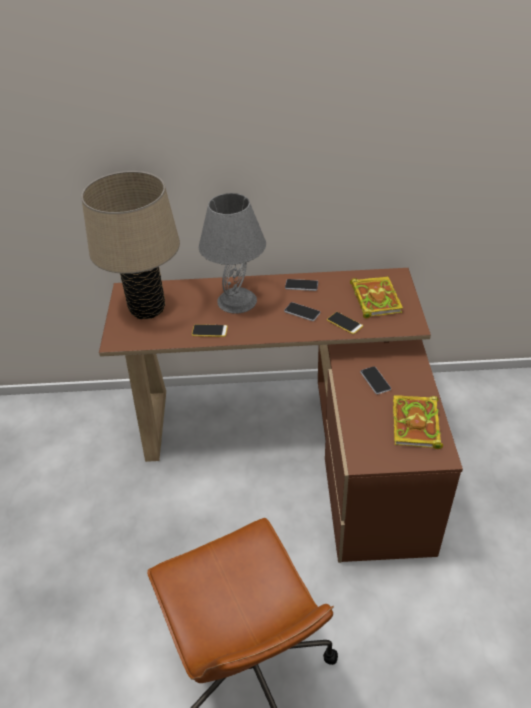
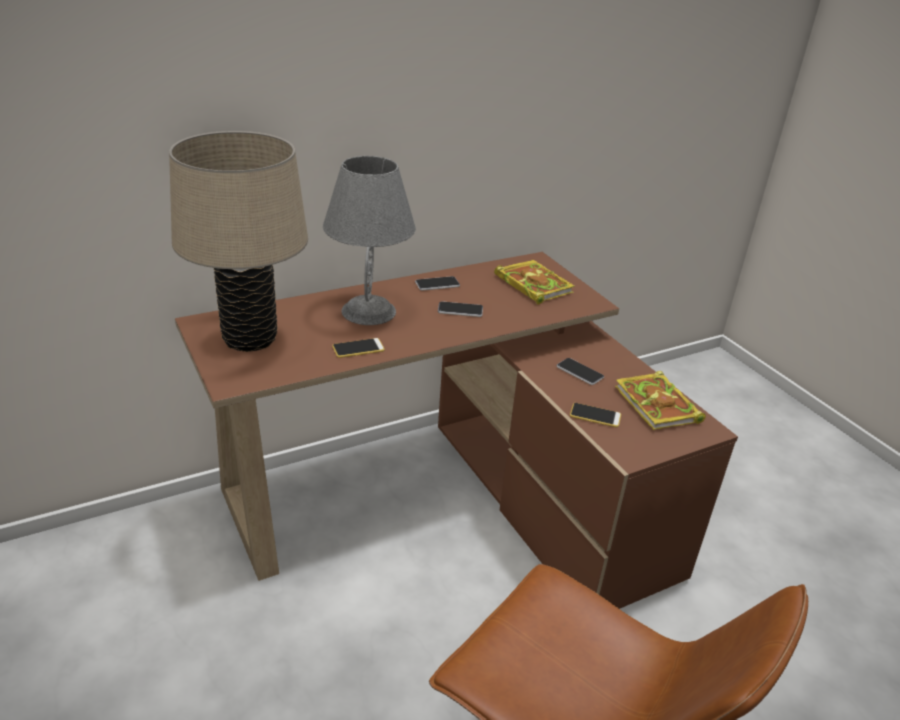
camera: 30 degrees left, 10 degrees down
(344, 323) = (519, 313): phone -> phone (595, 415)

